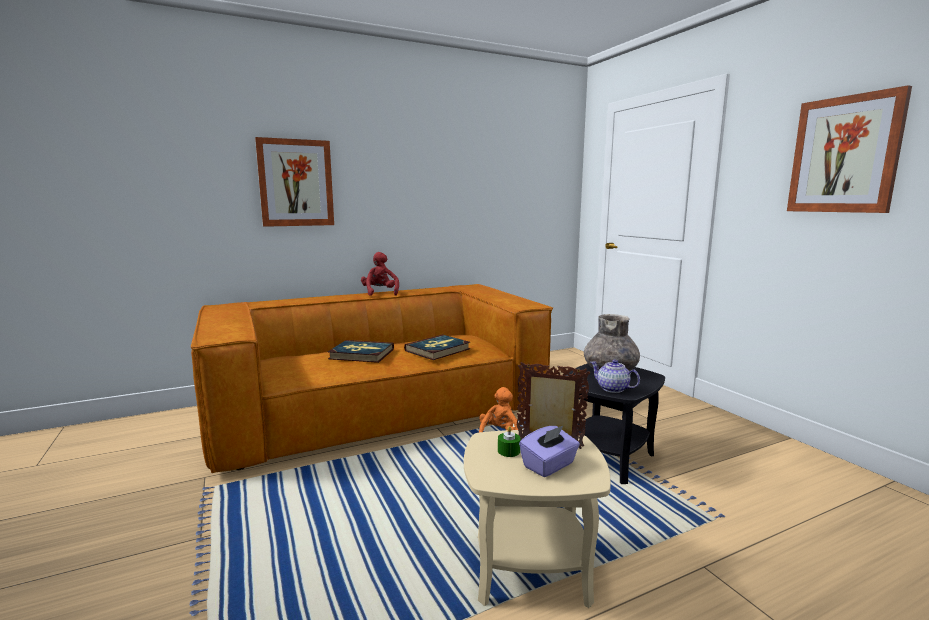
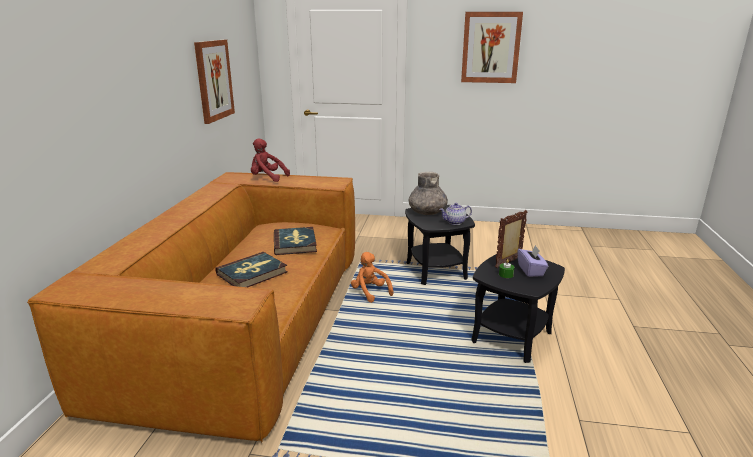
camera: 55 degrees left, 10 degrees up
(296, 183) = (78, 95): picture -> picture (214, 80)
(380, 293) = (178, 209): red plush toy -> red plush toy (267, 178)
(530, 568) = (511, 337): beige side table -> black side table

